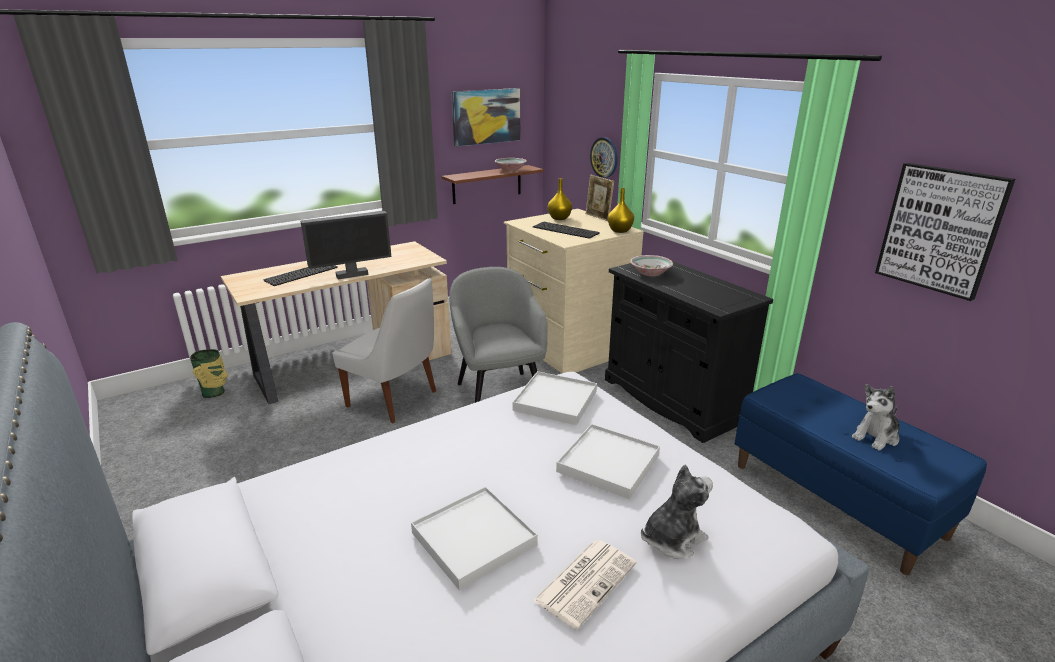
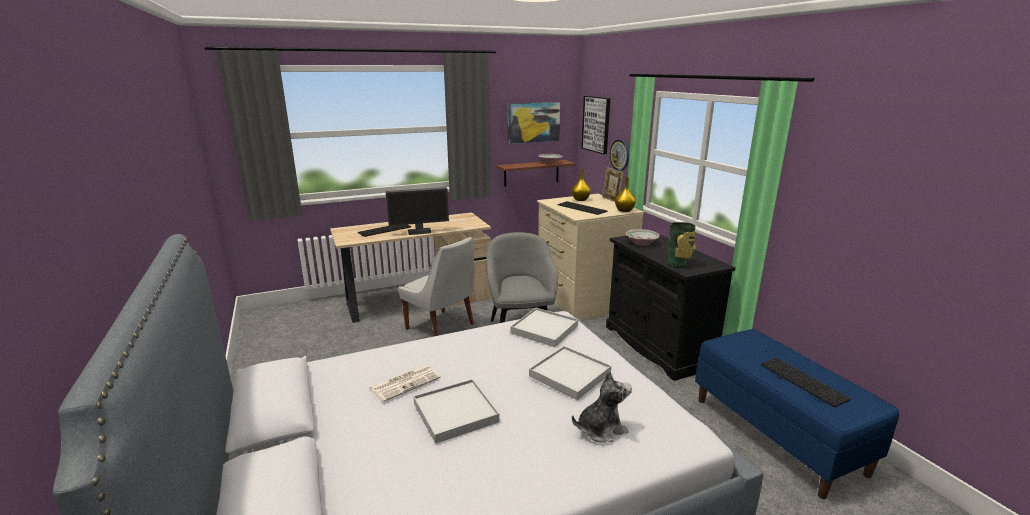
camera: 10 degrees right, 5 degrees down
(215, 393) = (318, 312): vase -> vase (678, 264)
(586, 581) = (526, 448): newspaper -> newspaper (405, 382)
(876, 437) = (804, 381): plush toy -> keyboard
(940, 229) = (863, 215): picture -> picture (596, 124)

